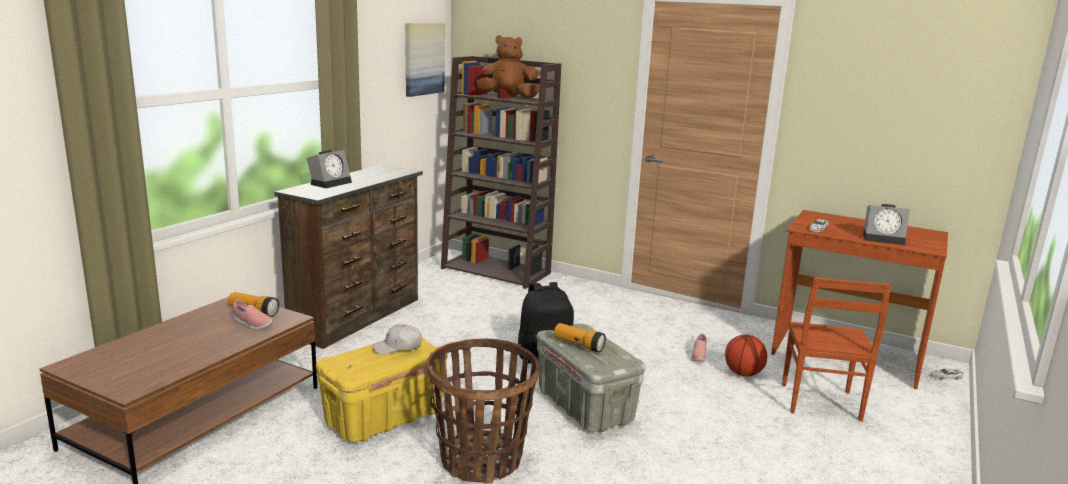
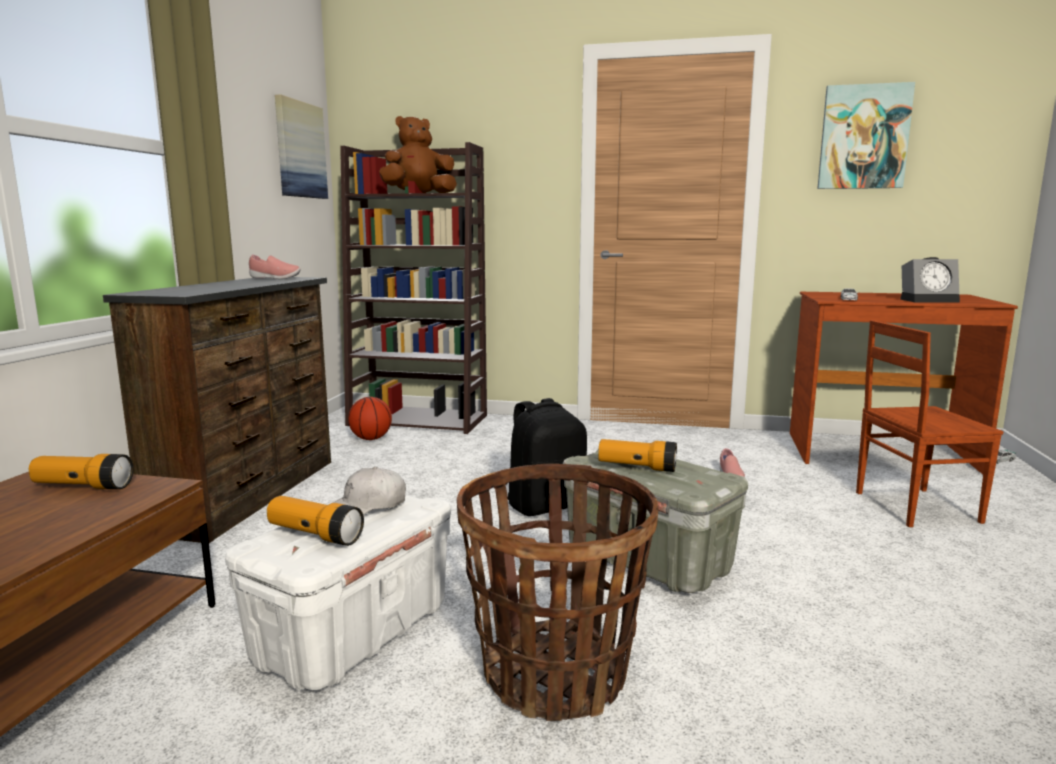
camera: 15 degrees left, 5 degrees down
(252, 324) = (83, 505): pink shoe -> pink shoe (274, 278)
(330, 183) = (196, 287): alarm clock -> none
(363, 360) = (315, 535): none -> flashlight
(383, 418) = (353, 635): yellow storage box -> white storage box
(743, 374) = (798, 488): basketball -> basketball (371, 439)
(819, 403) = (913, 506): brown chair -> brown chair turned 90 degrees clockwise
(868, 87) = (863, 137): none -> picture

